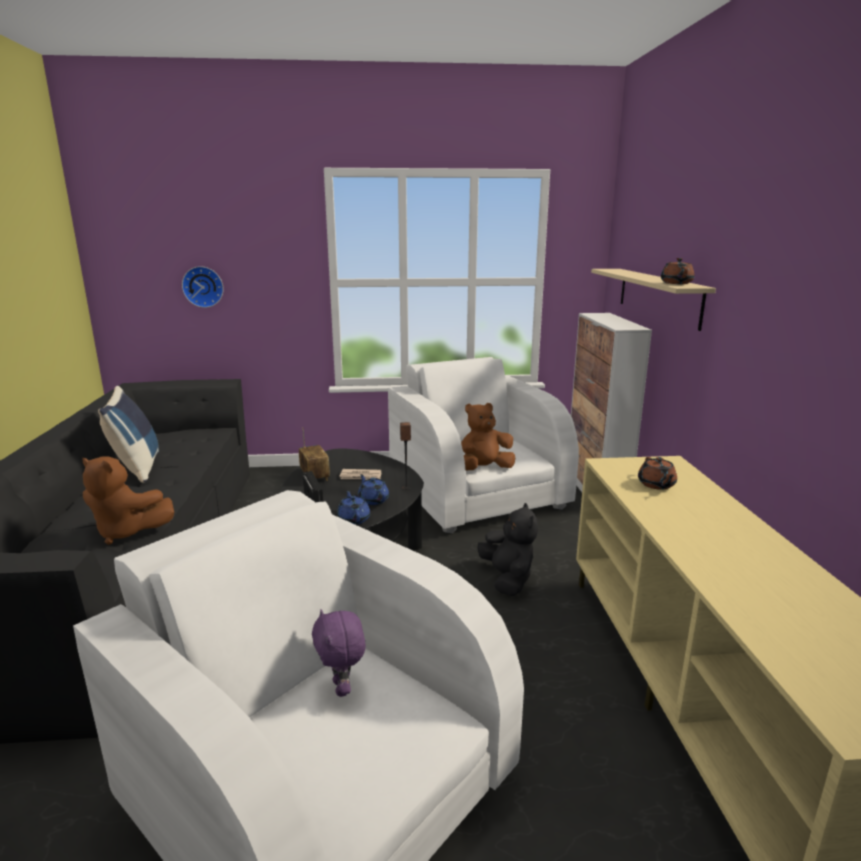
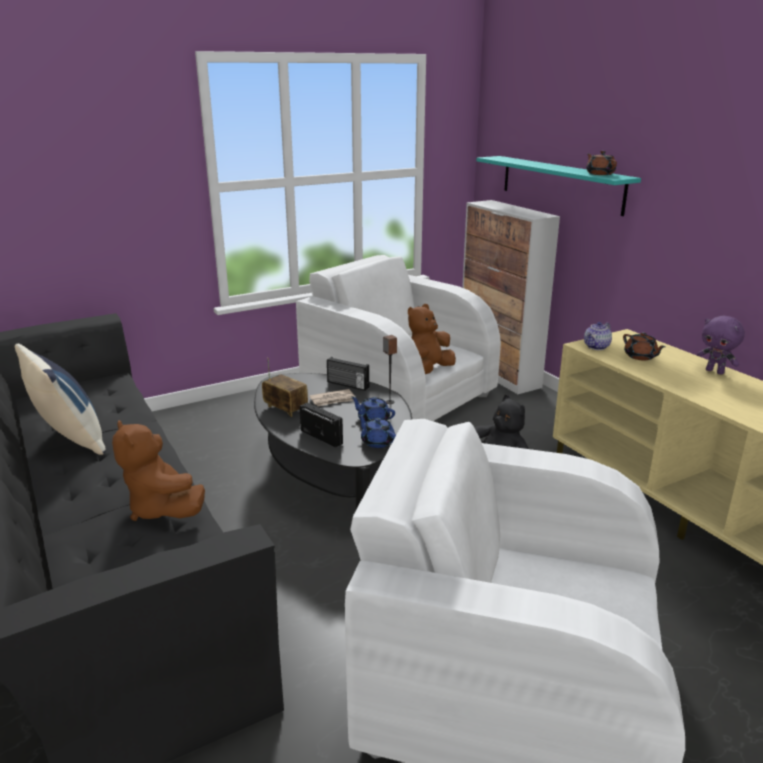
camera: 25 degrees left, 5 degrees up
(127, 532) = (162, 509): brown plush toy -> brown plush toy turned 60 degrees clockwise
(203, 286) = (54, 203): wall clock -> none
(342, 688) = (523, 584): purple plush toy -> purple plush toy (715, 371)
(387, 467) = (347, 385): none -> radio
(618, 467) = (597, 347): none -> teapot
(658, 296) = (560, 184): beige shelf -> turquoise shelf

